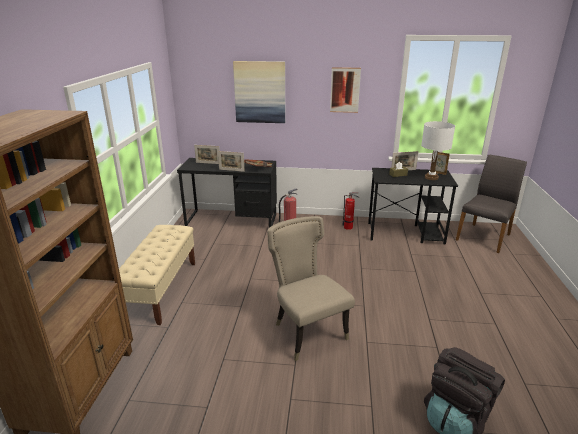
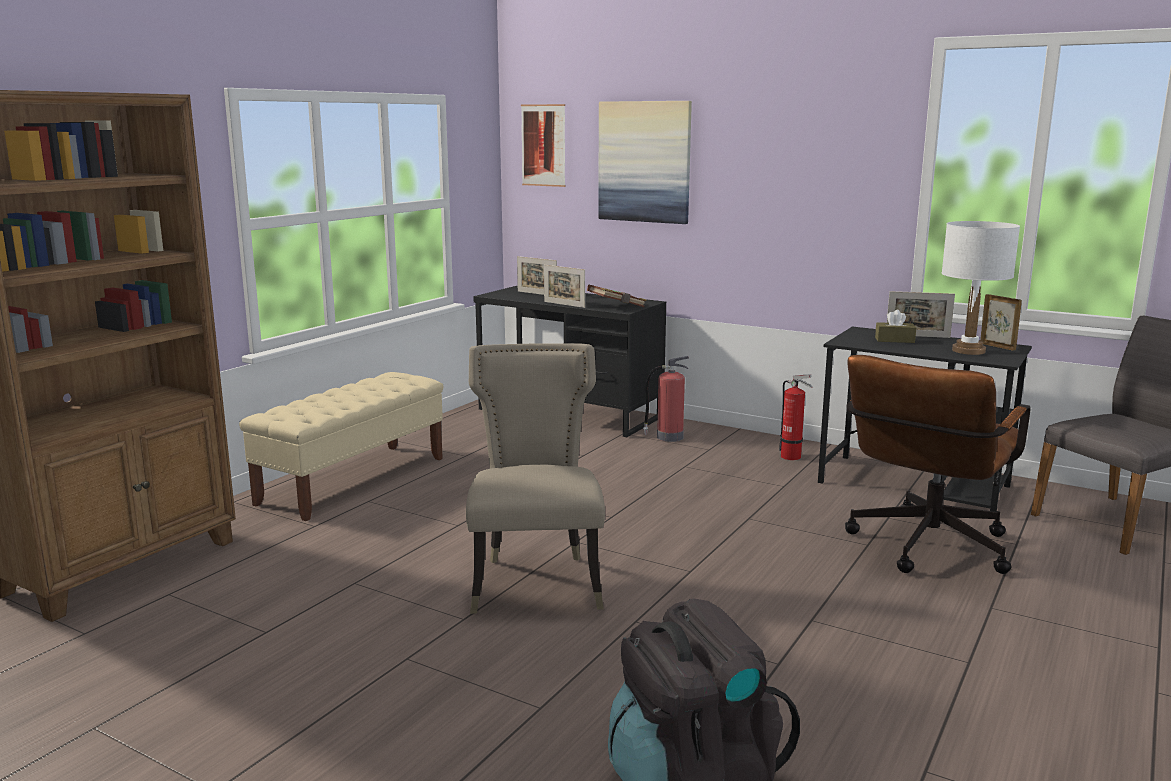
camera: 25 degrees right, 10 degrees down
(345, 90) = (806, 158): picture -> picture (543, 145)
(436, 268) = (924, 549): none -> brown office chair

